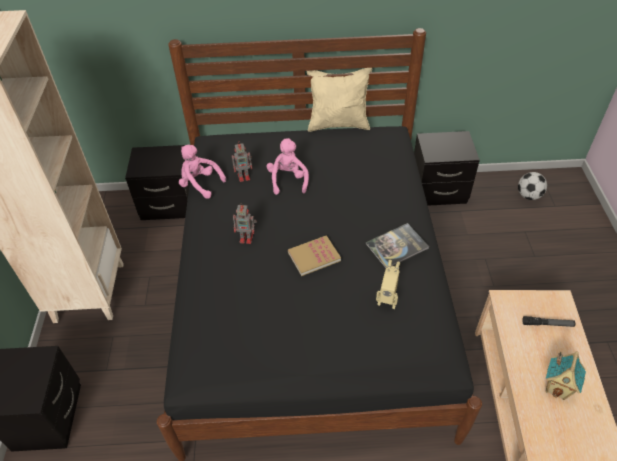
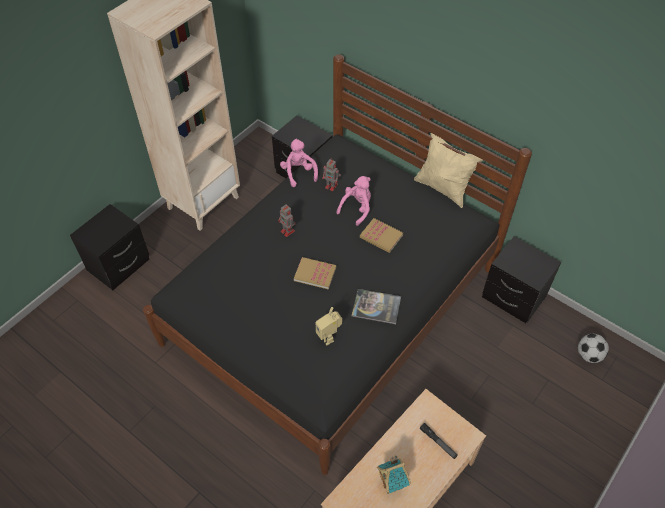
camera: 40 degrees right, 5 degrees up
(334, 189) = (381, 236): none -> book

